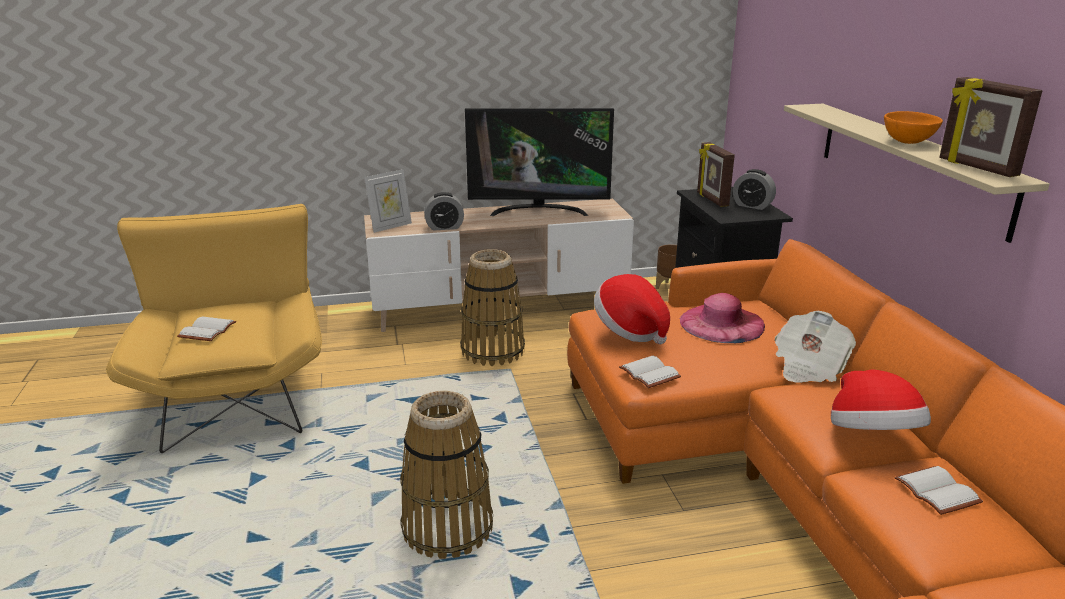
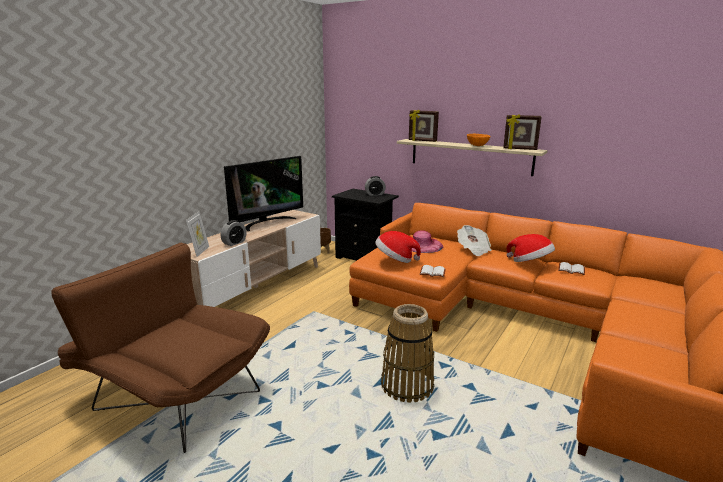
camera: 45 degrees left, 5 degrees down
(206, 330) = (180, 346): white book -> none
(239, 391) = (172, 394): yellow armchair -> brown armchair
(493, 350) = (290, 307): basket -> none
(711, 199) = (354, 196): picture frame -> picture frame (422, 141)

